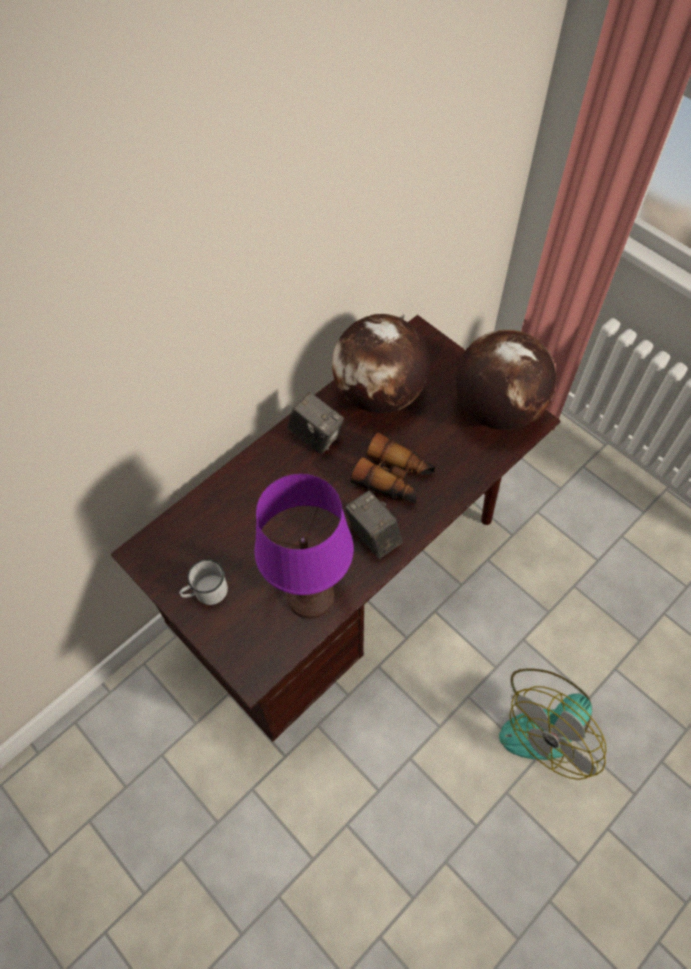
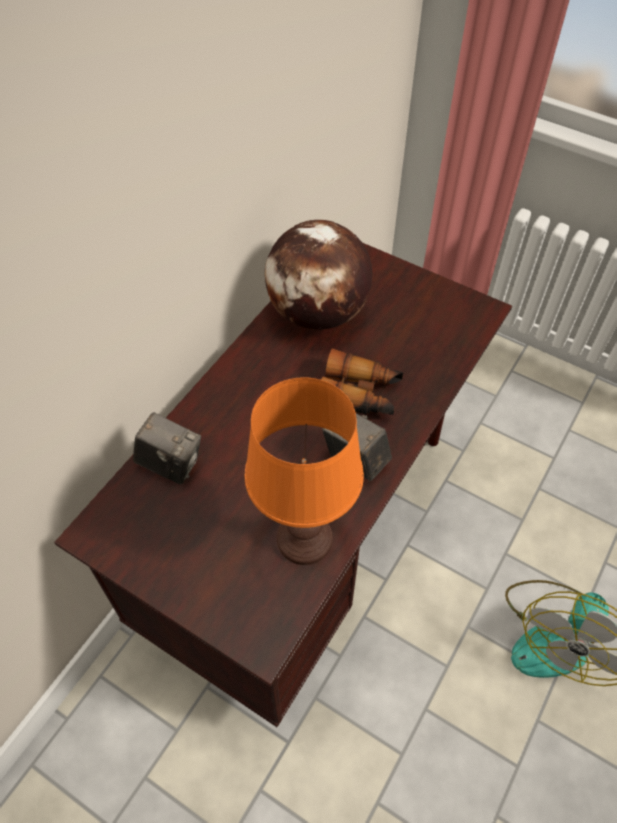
camera: 15 degrees left, 5 degrees down
(206, 592) = (181, 561): white mug -> none
(310, 596) = (305, 539): purple table lamp -> orange table lamp
(316, 436) = (262, 368): camera -> camera (171, 464)
(496, 409) = (444, 306): globe -> none

